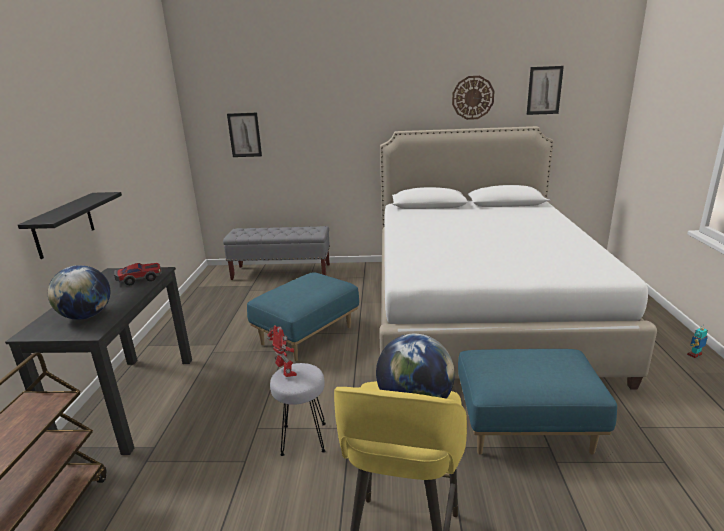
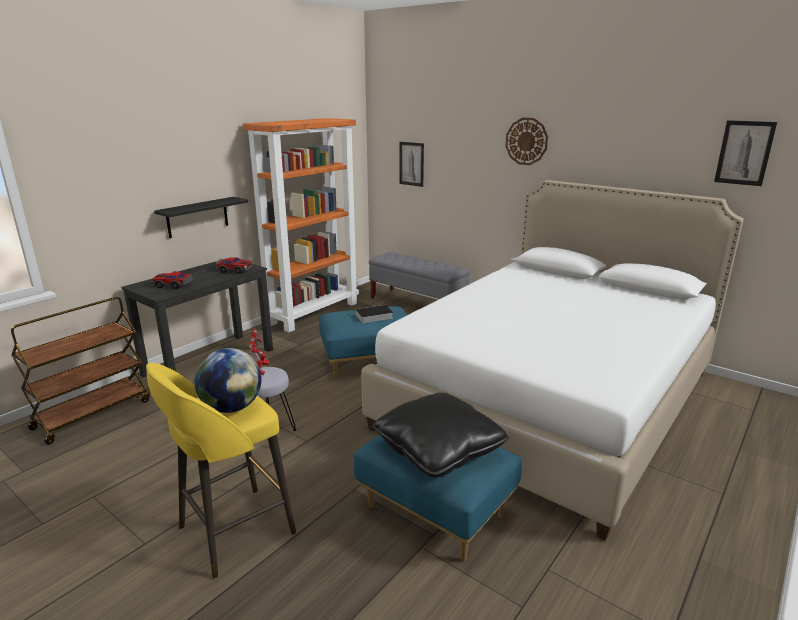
camera: 35 degrees right, 0 degrees up
(86, 316) = (173, 285): globe -> toy car
(188, 310) = (314, 313): none -> orange bookcase
(308, 287) = (373, 316): none -> book
(472, 97) = (644, 152): wall clock -> wall clock (526, 141)
(536, 368) = (438, 449): none -> black pillow
(694, 355) = (747, 548): toy robot -> none

